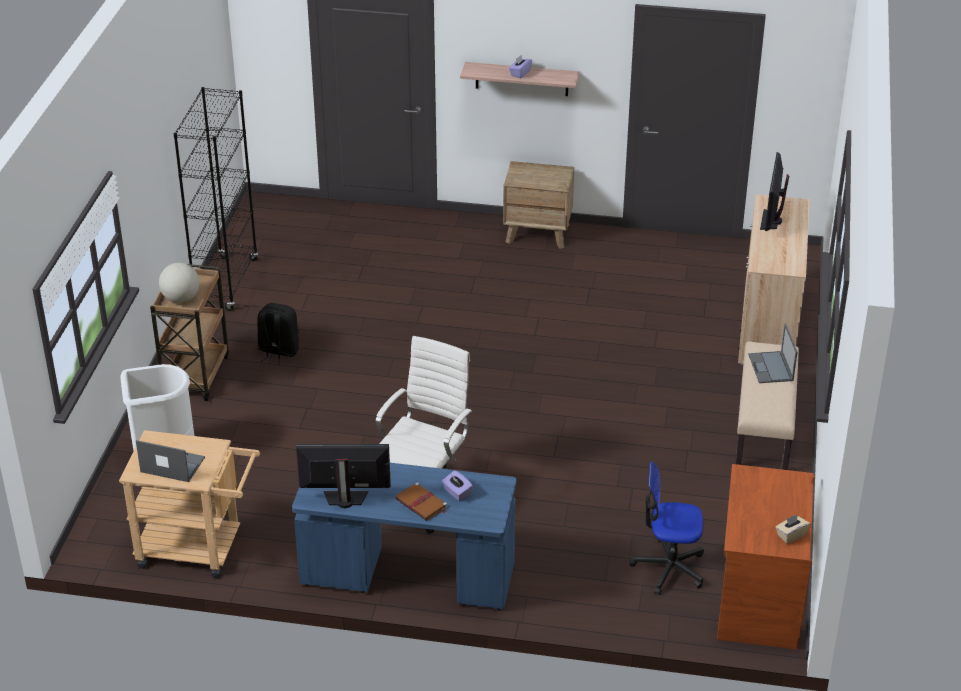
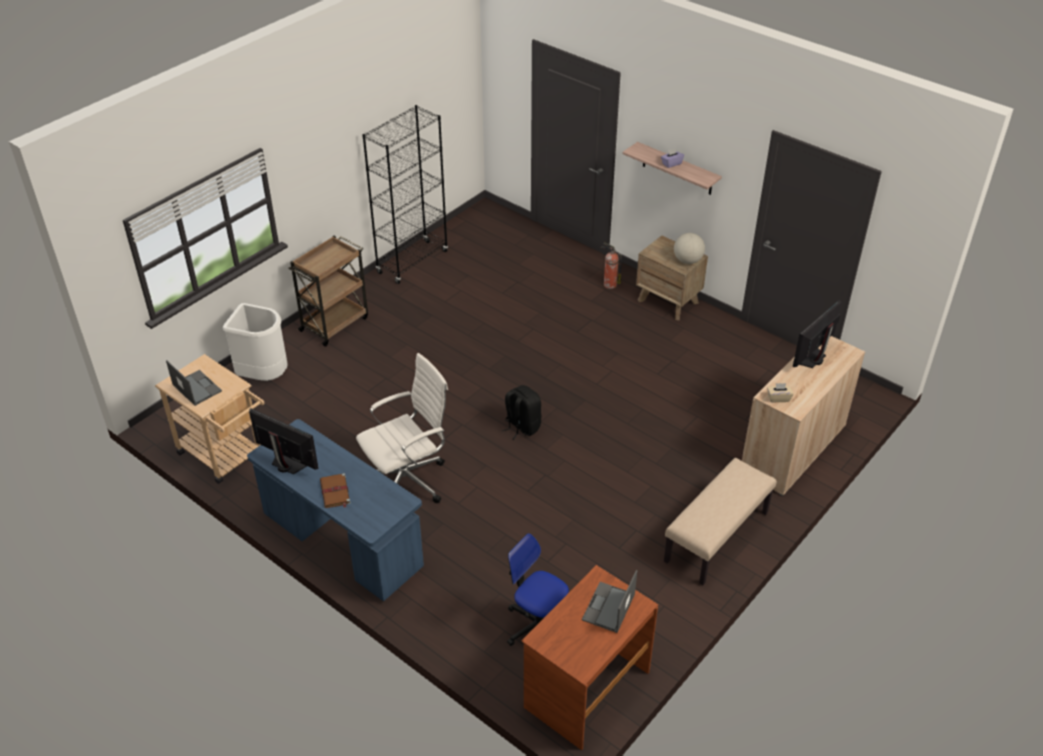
camera: 30 degrees right, 5 degrees up
(181, 299) = (319, 263): globe -> globe (687, 260)
(278, 351) = (403, 327): black backpack -> black backpack (521, 426)
(457, 493) = (368, 494): purple tissue box -> none
(463, 236) = (609, 284): none -> fire extinguisher
(771, 368) = (733, 489): laptop -> laptop (608, 608)
(791, 535) = (588, 653): beige tissue box -> beige tissue box (778, 398)

